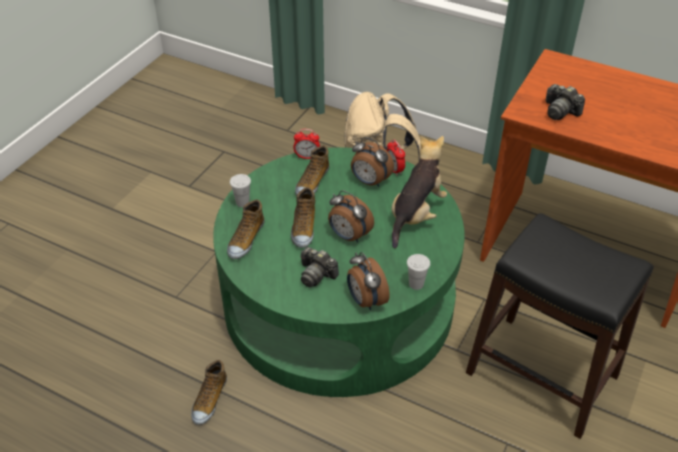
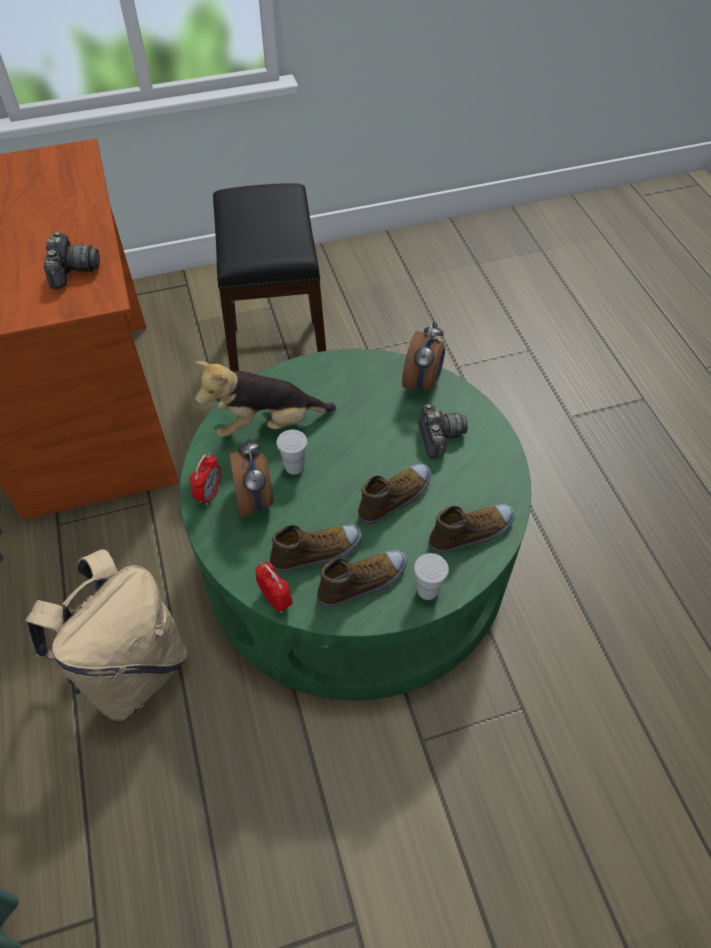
camera: 135 degrees left, 10 degrees up
(209, 399) = (571, 554): shoe -> shoe (363, 582)
(348, 236) = (361, 453): alarm clock -> none
(416, 284) = (361, 364): white cup -> white cup (294, 467)

